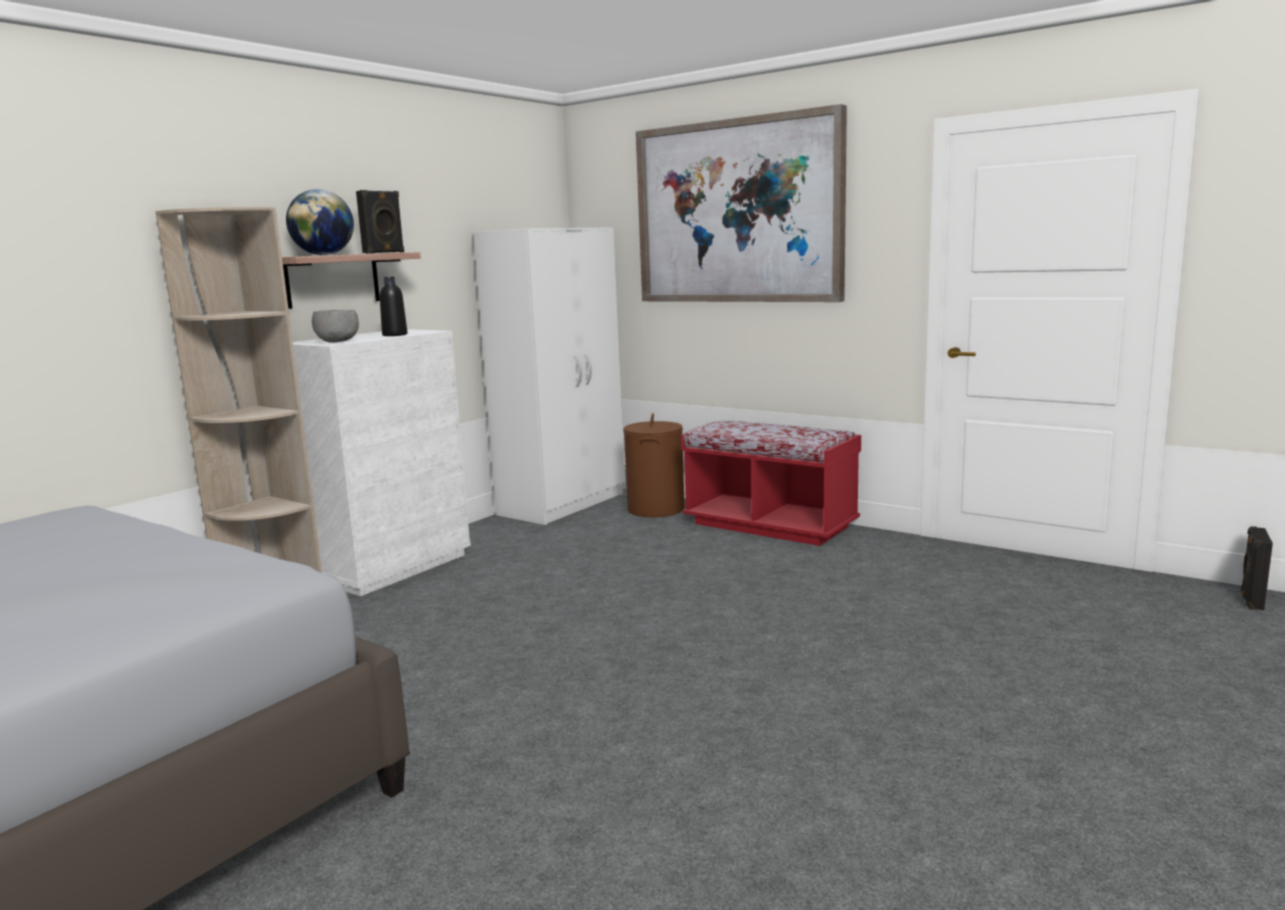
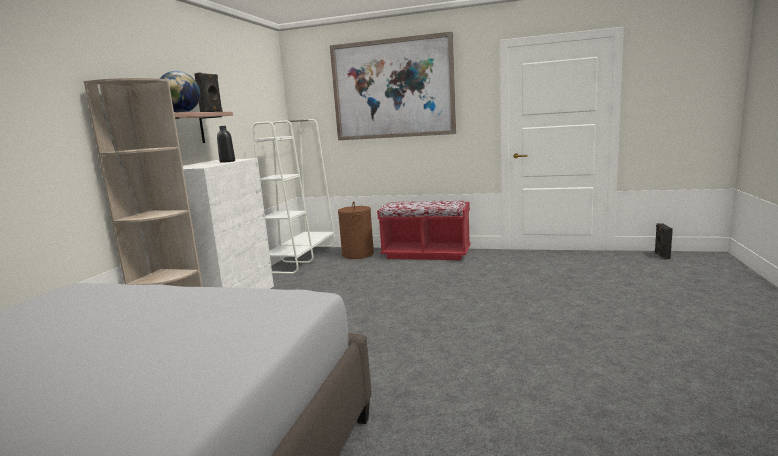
camera: 20 degrees left, 0 degrees up
(337, 342) = (200, 166): grey bowl -> none
(563, 504) = (302, 258): white wardrobe -> white clothes rack

